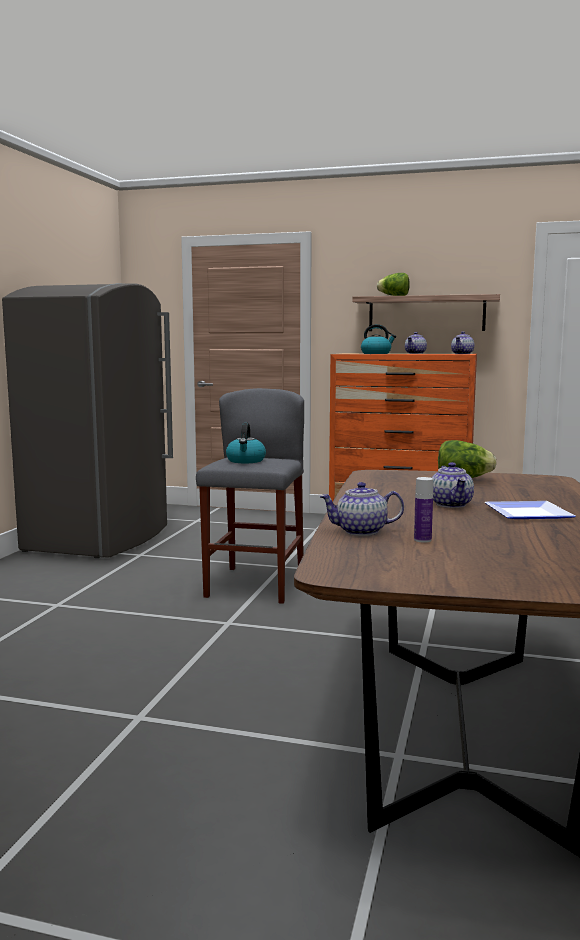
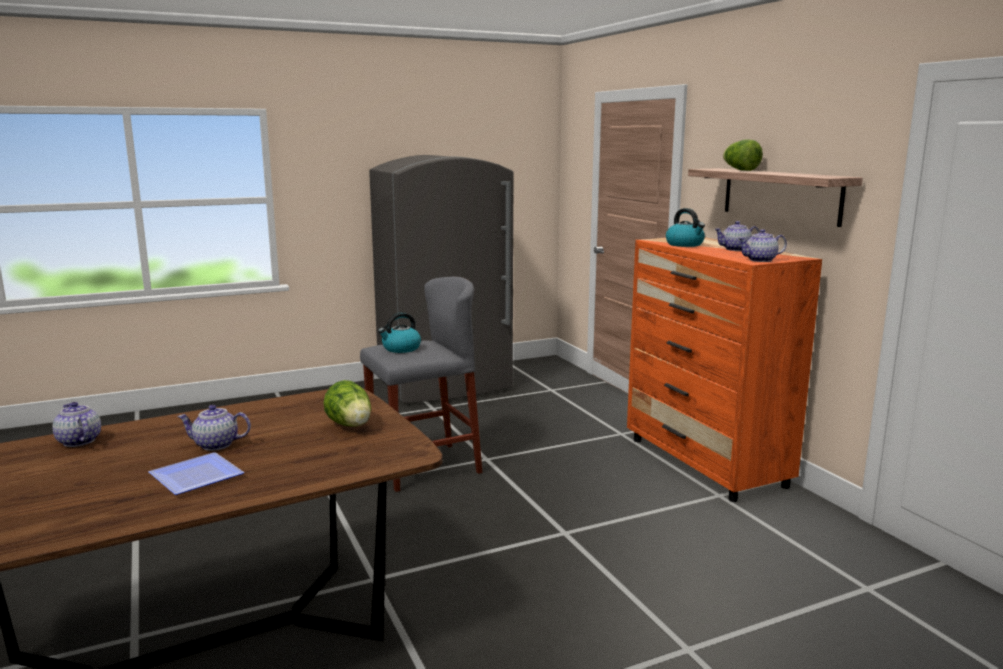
camera: 50 degrees right, 5 degrees up
(422, 540) = (58, 463): bottle -> none
(451, 504) = (215, 445): teapot -> teapot turned 45 degrees clockwise

